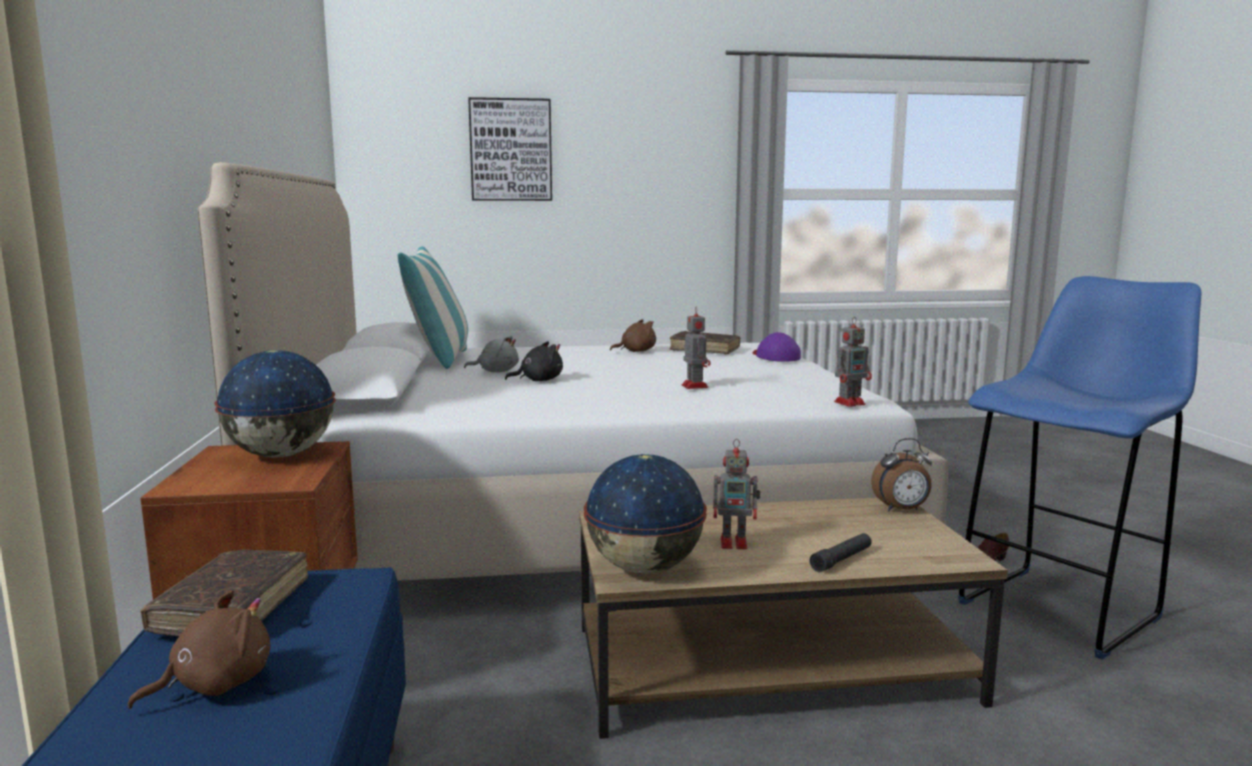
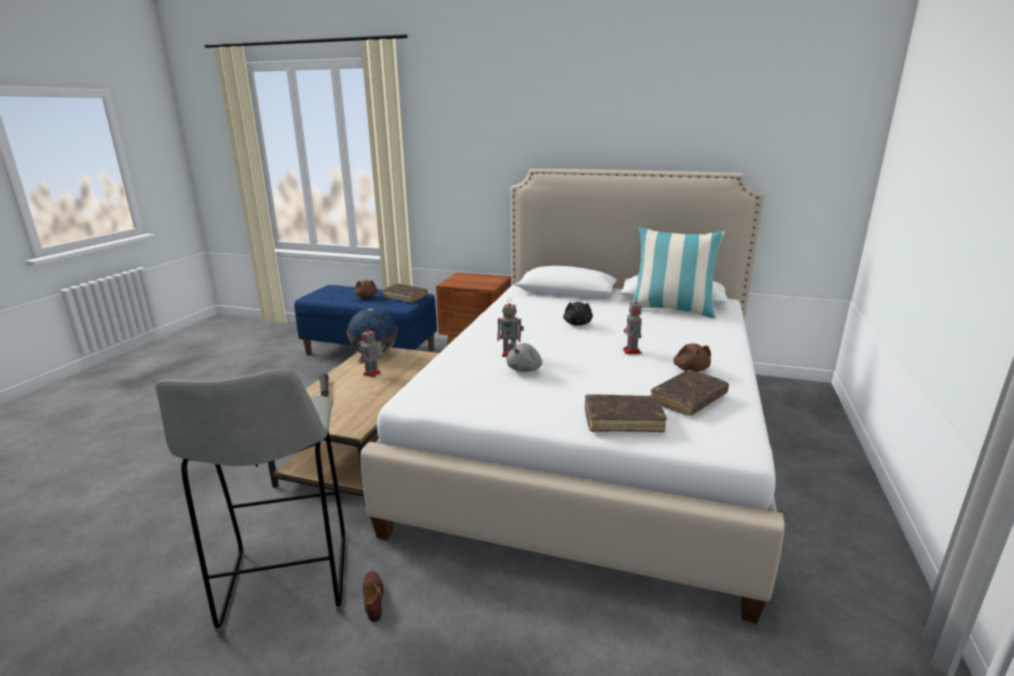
camera: 115 degrees right, 10 degrees up
(280, 455) = (483, 283): globe -> none
(496, 372) = (618, 318): grey plush toy -> grey plush toy (525, 369)
(511, 150) = (943, 151): picture -> none
(775, 356) = (623, 420): purple cap -> brown book
(850, 403) = (413, 387): toy robot -> toy robot (632, 351)
(901, 510) = (345, 427): alarm clock -> none
(1062, 608) = (286, 584): blue stool -> grey stool

